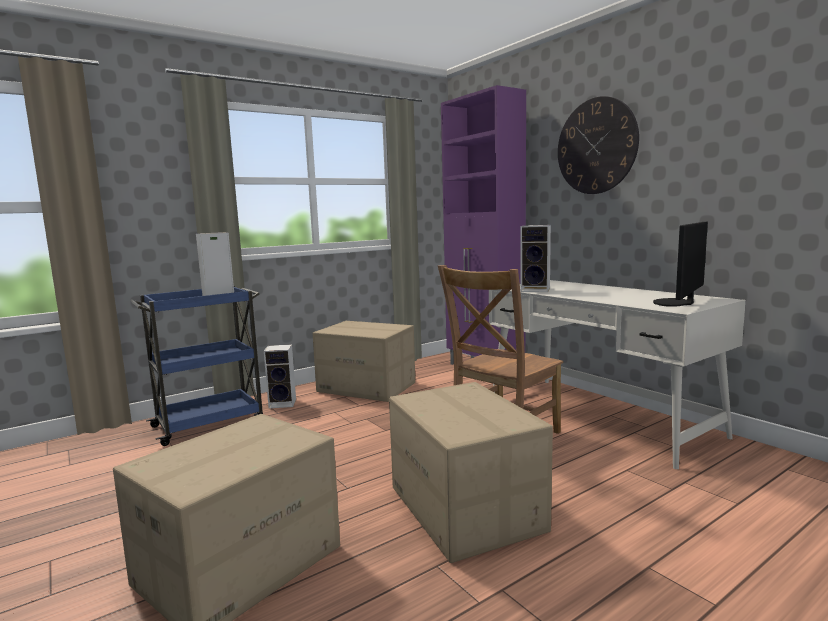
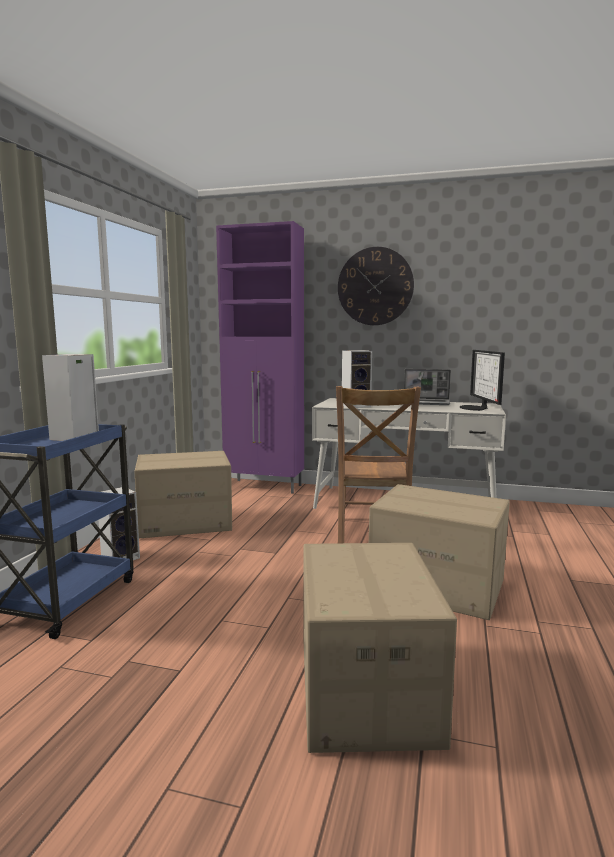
camera: 40 degrees left, 0 degrees up
(635, 292) = (426, 403): none -> laptop

